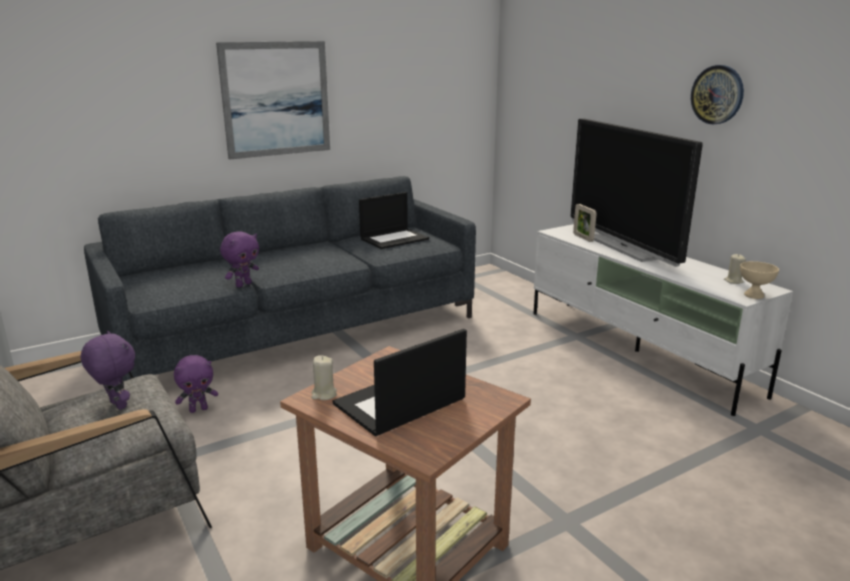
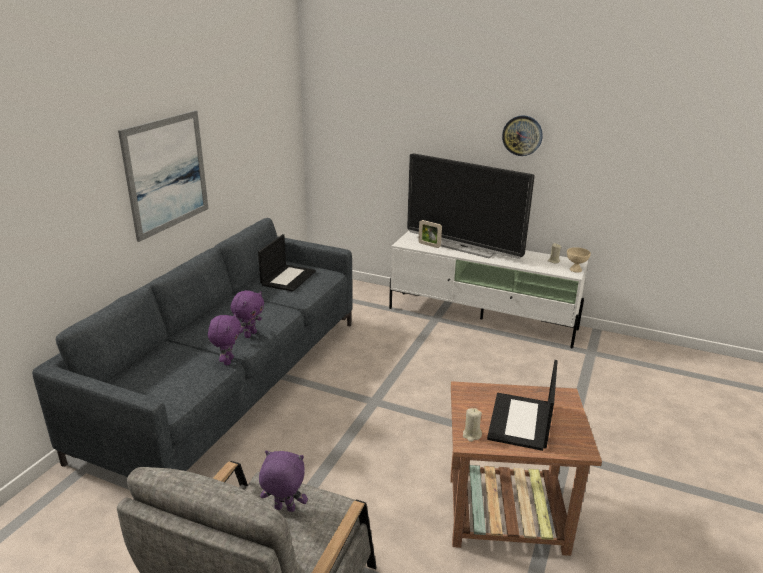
camera: 35 degrees left, 5 degrees up
(199, 409) = (239, 485): purple plush toy -> purple plush toy (250, 334)

